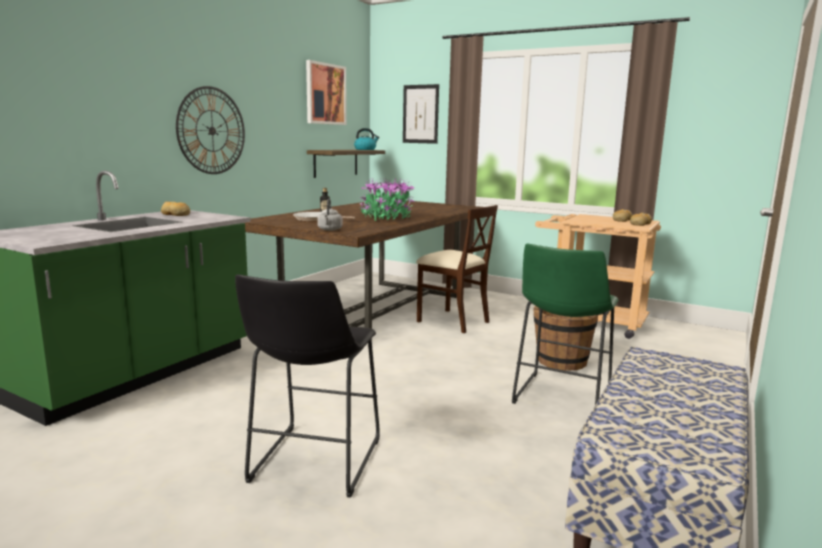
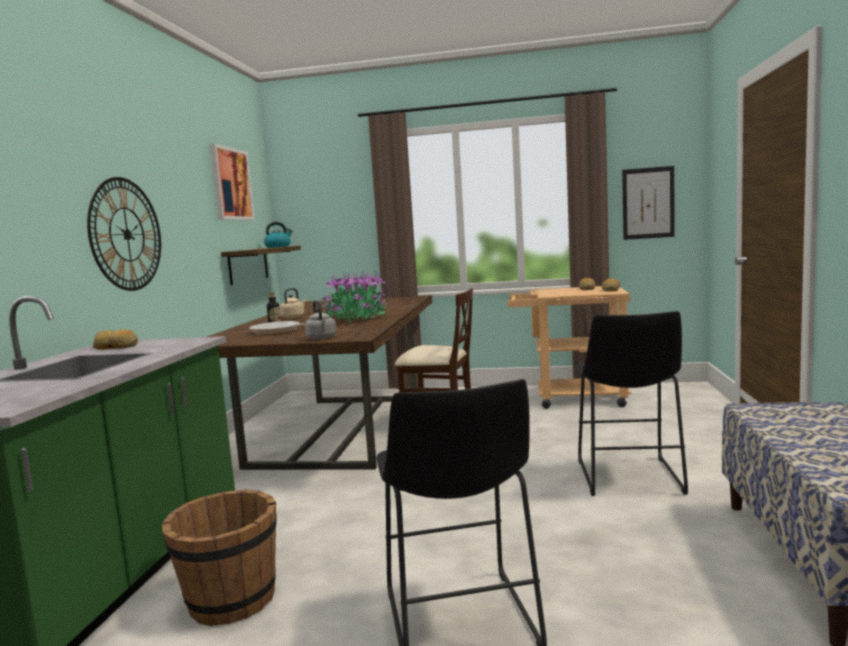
camera: 20 degrees left, 5 degrees down
(348, 210) = (293, 317): none -> beige kettle
(420, 114) = (337, 201): picture -> picture (648, 203)
(560, 398) = (629, 479): green stool -> black stool
(561, 362) = (589, 443): brown bucket -> brown bucket (231, 601)

